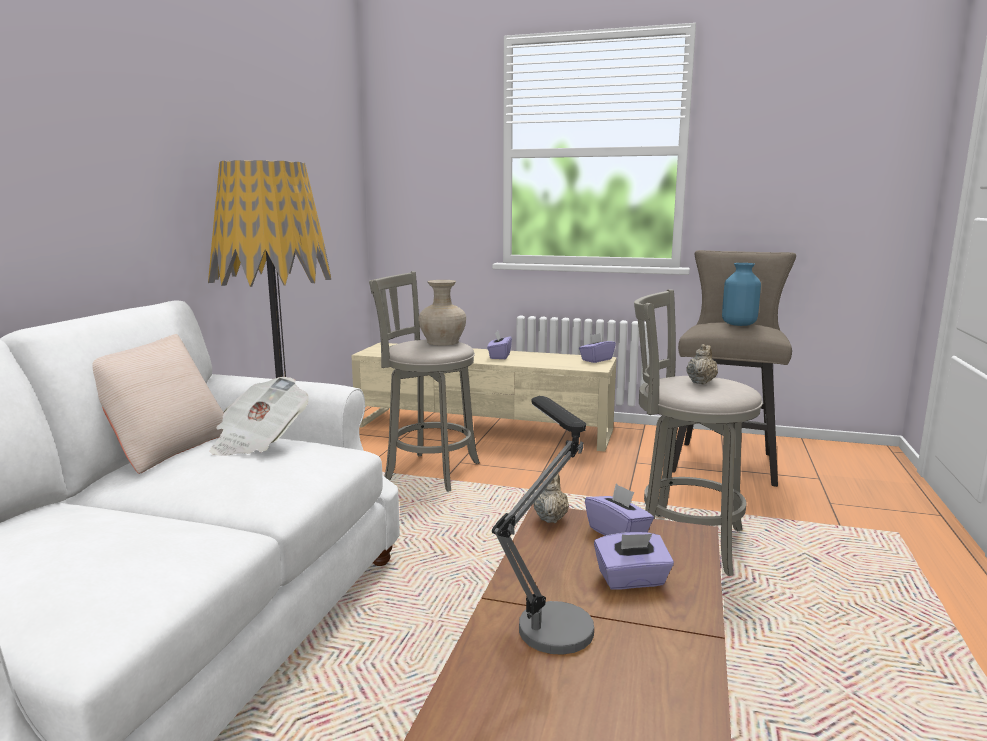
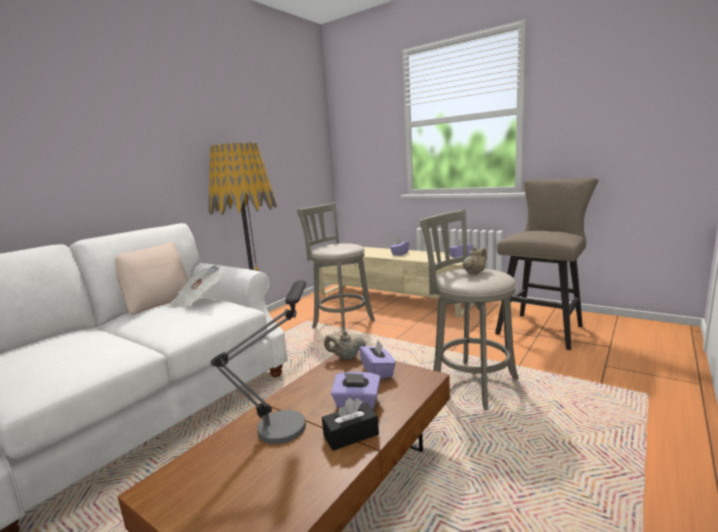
camera: 20 degrees right, 0 degrees up
(443, 342) = (346, 245): beige vase -> none
(551, 518) = (346, 358): beige teapot -> beige teapot turned 120 degrees counterclockwise
(666, 624) = (351, 435): none -> black tissue box
(739, 324) = (545, 232): blue vase -> none

